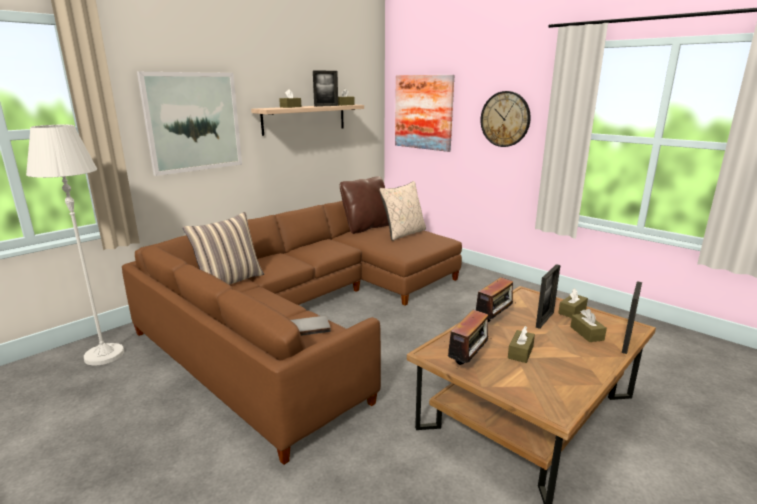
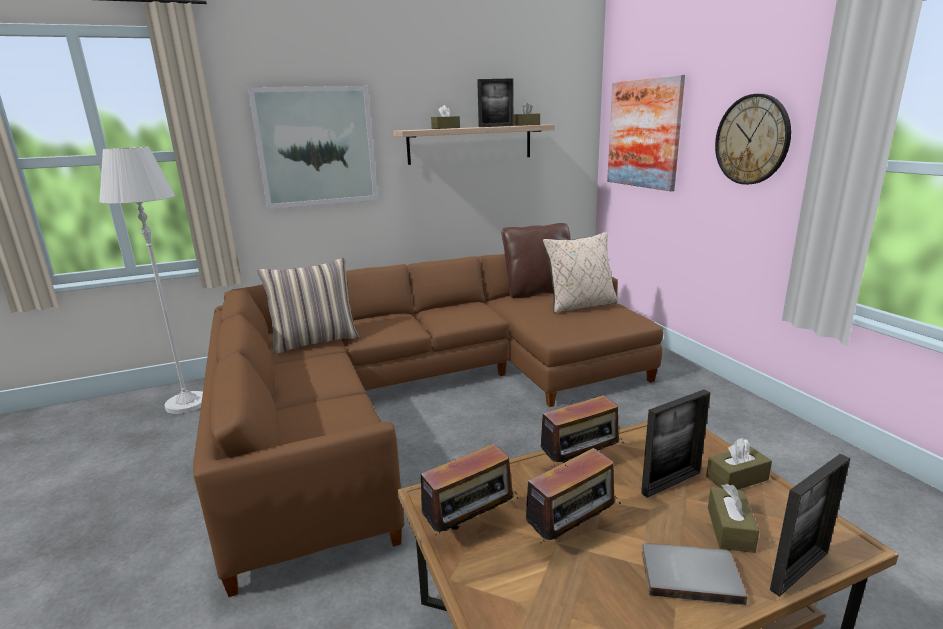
camera: 25 degrees right, 0 degrees up
(308, 327) = (332, 418): grey book -> grey book (689, 573)
(520, 352) = (572, 534): brown tissue box -> radio

